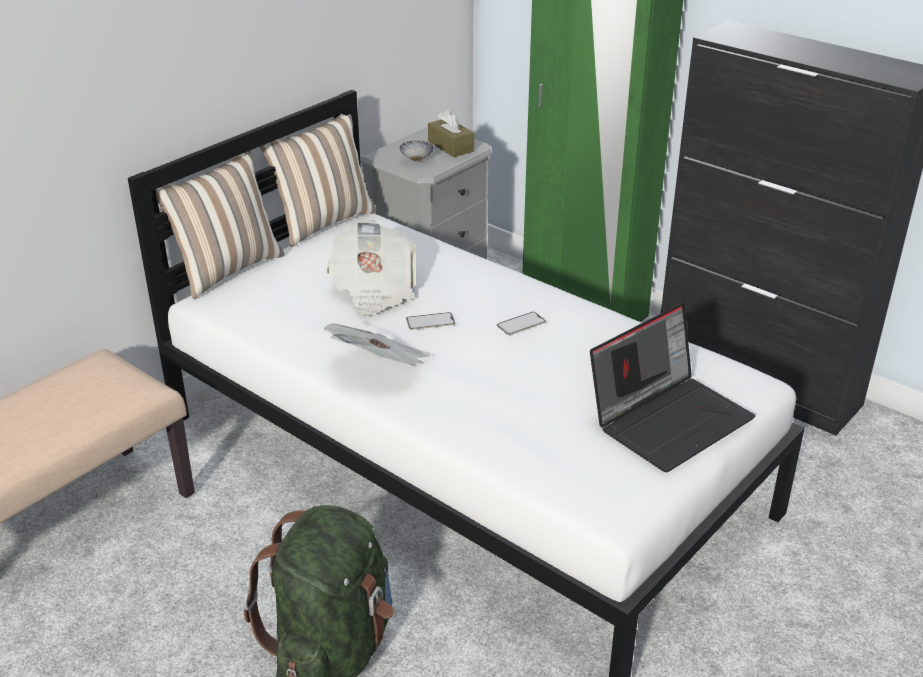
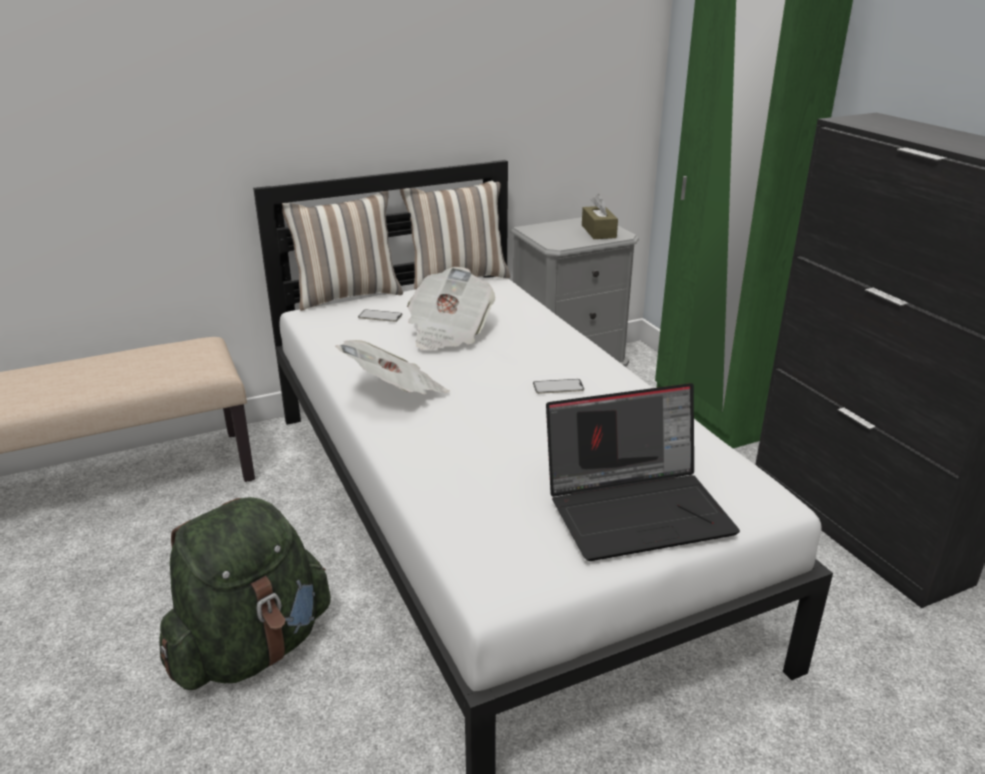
camera: 25 degrees right, 5 degrees down
(416, 160) = (557, 236): bowl -> none
(430, 321) = (474, 366): phone -> phone (380, 316)

